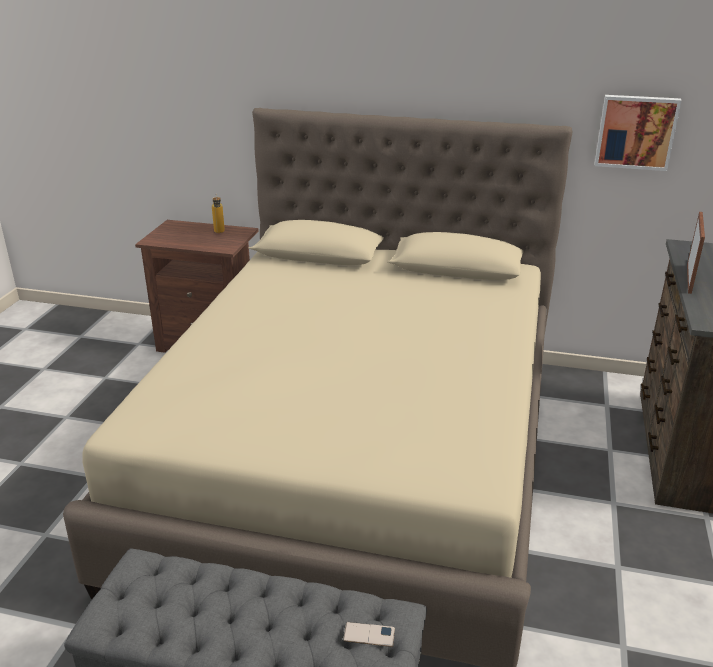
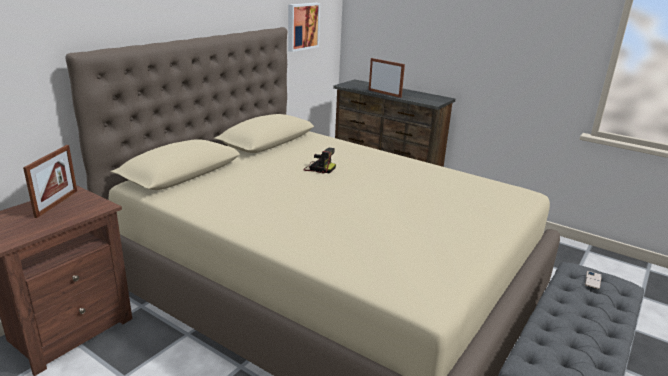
camera: 70 degrees left, 5 degrees down
(219, 233) = (57, 203): bottle -> picture frame
(404, 313) = (318, 168): none -> camera

